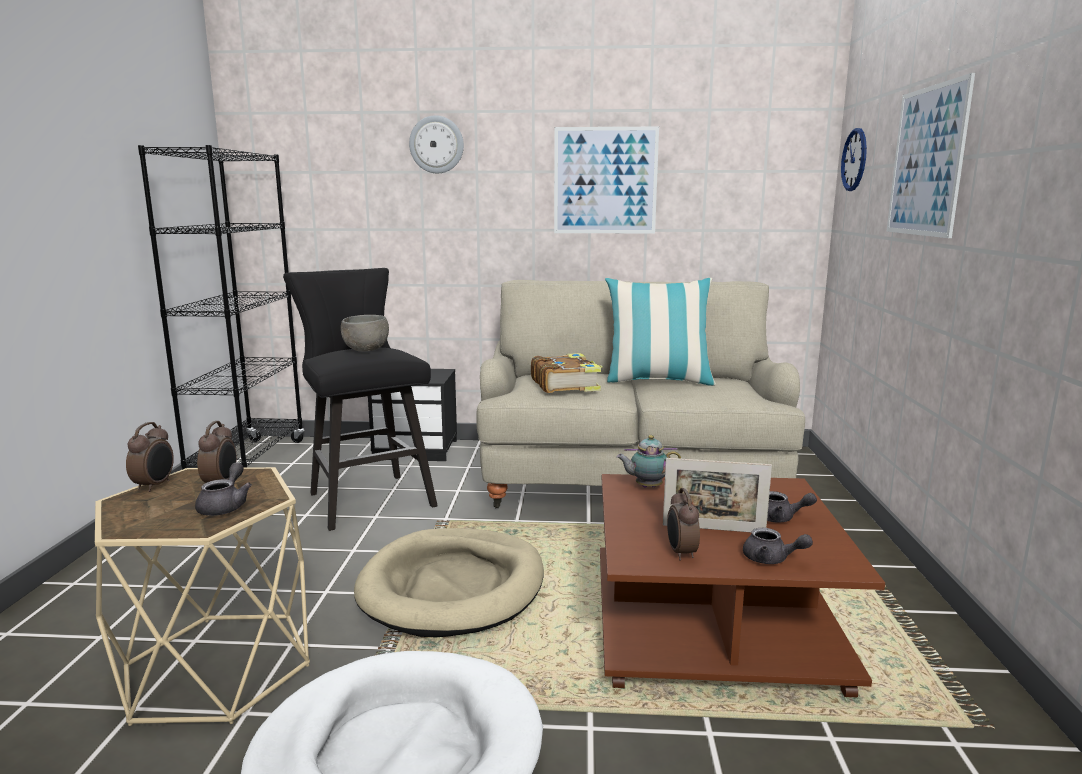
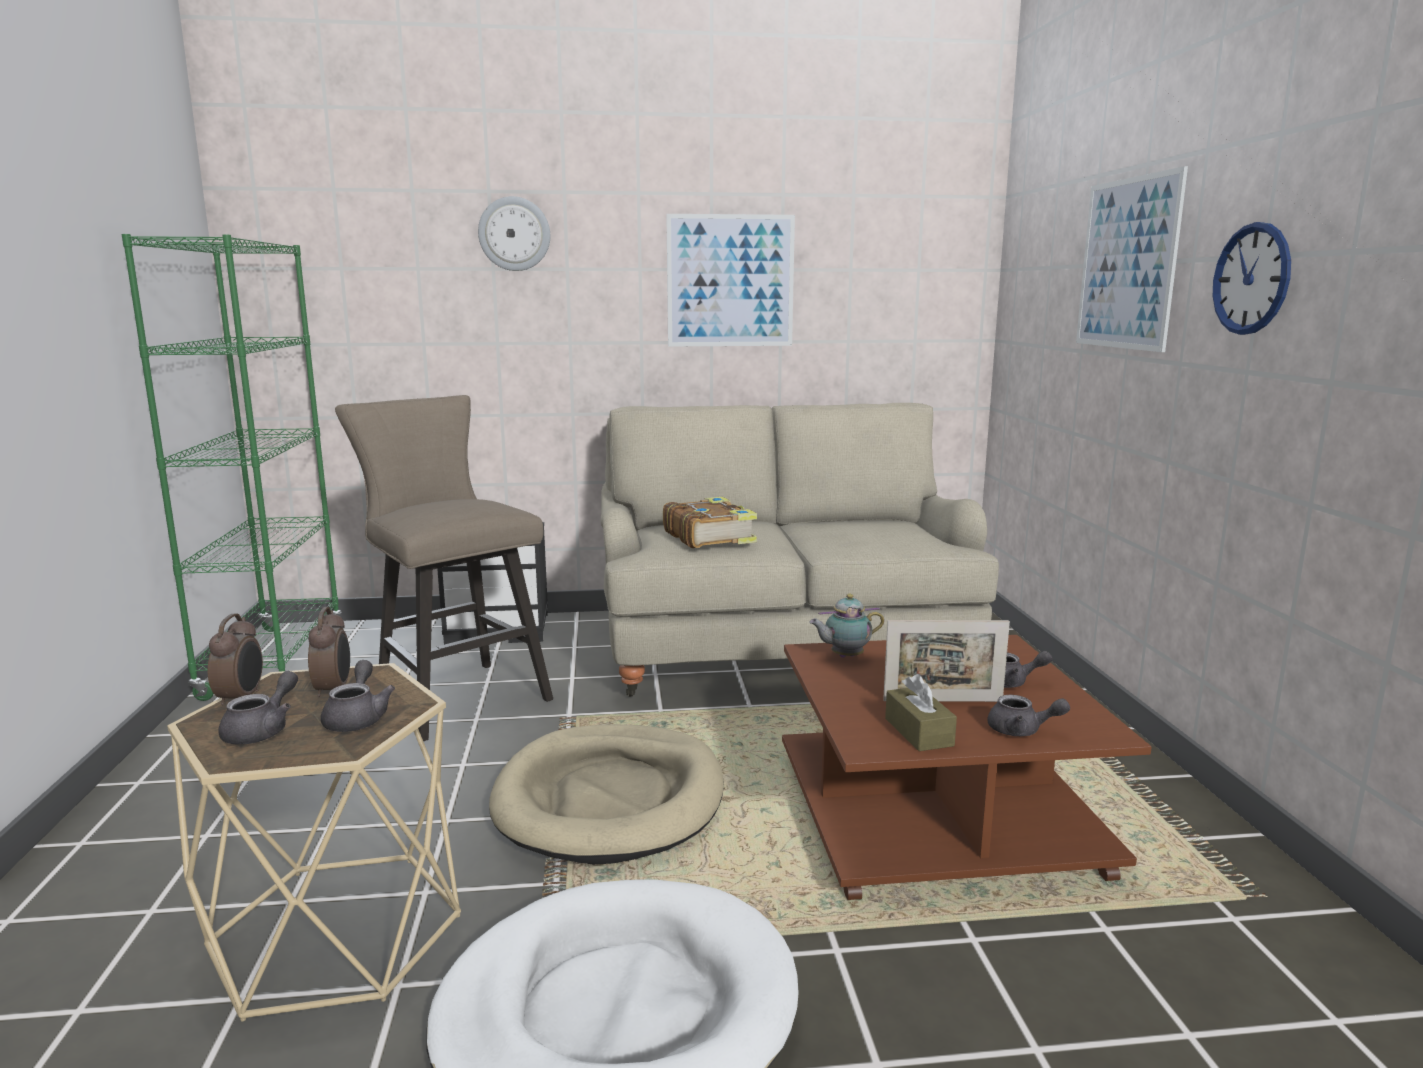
camera: 10 degrees left, 0 degrees up
(155, 510) = (263, 730): none -> grey teapot
(249, 463) = (274, 661): black bookcase -> green bookcase
(365, 350) = (455, 503): grey bowl -> none
(367, 497) = (455, 695): black stool -> beige stool
(658, 381) = (815, 527): pillow -> none
(681, 553) = (918, 732): alarm clock -> brown tissue box
(854, 159) = (1025, 258): wall clock -> wall clock (1251, 279)

